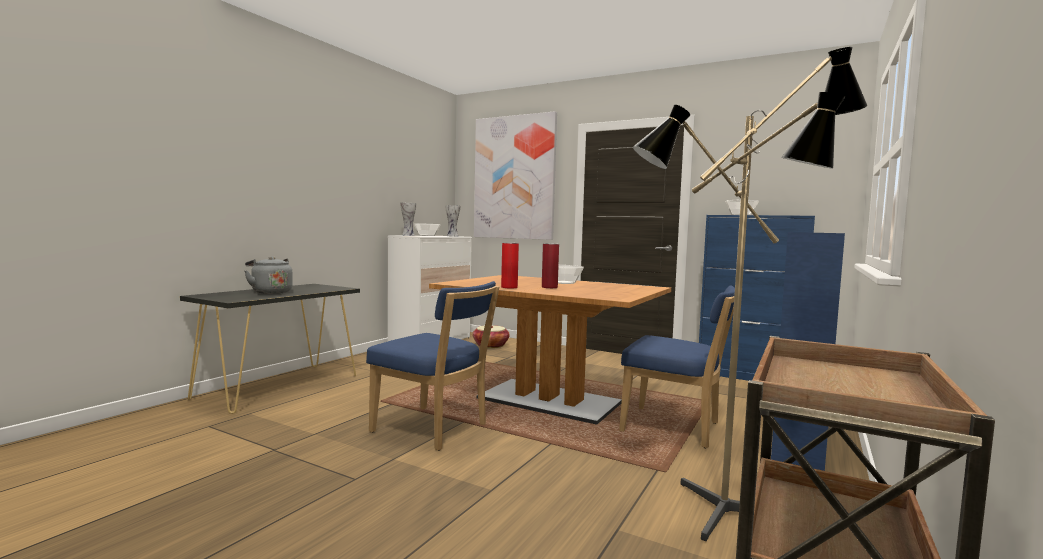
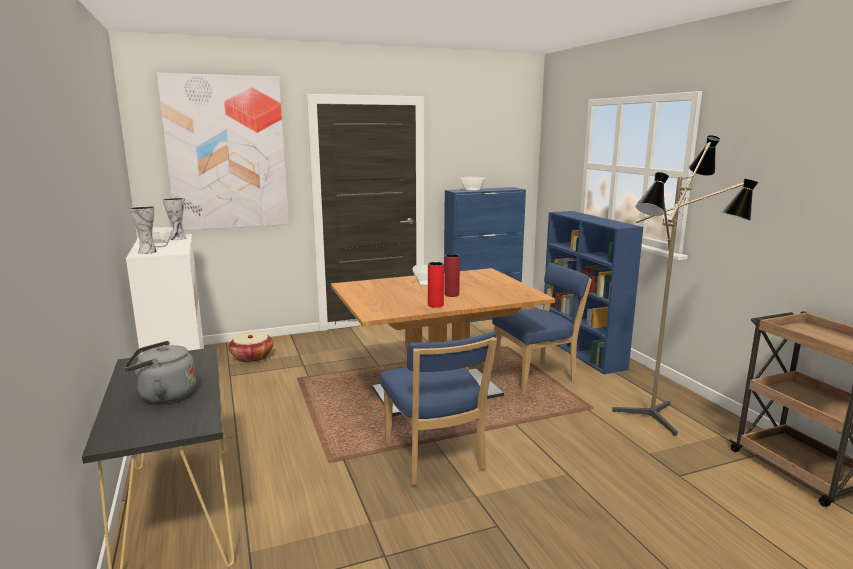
camera: 50 degrees left, 10 degrees up
(434, 429) = (435, 459): blue chair -> blue chair turned 90 degrees clockwise

